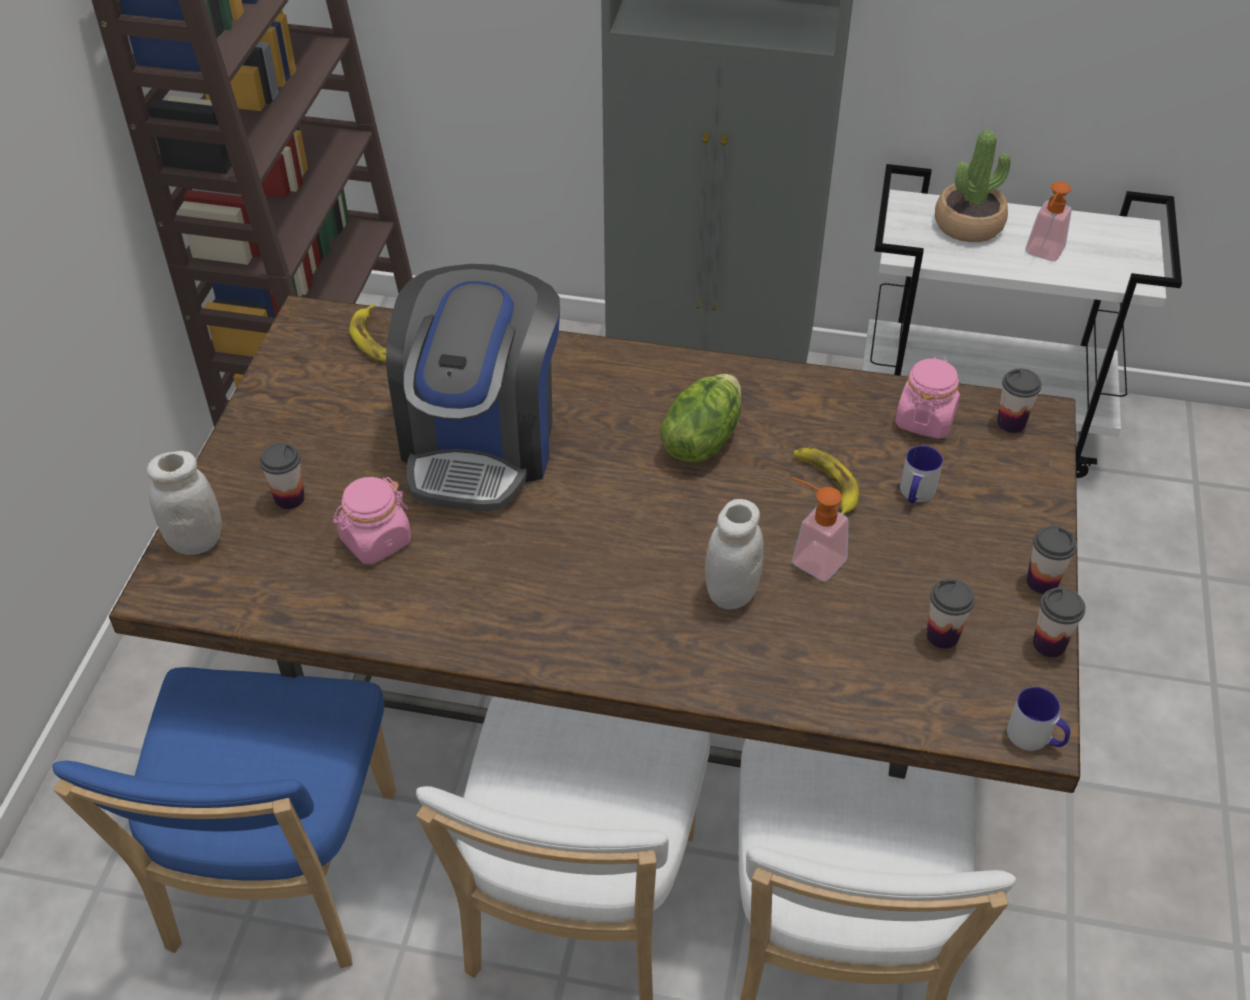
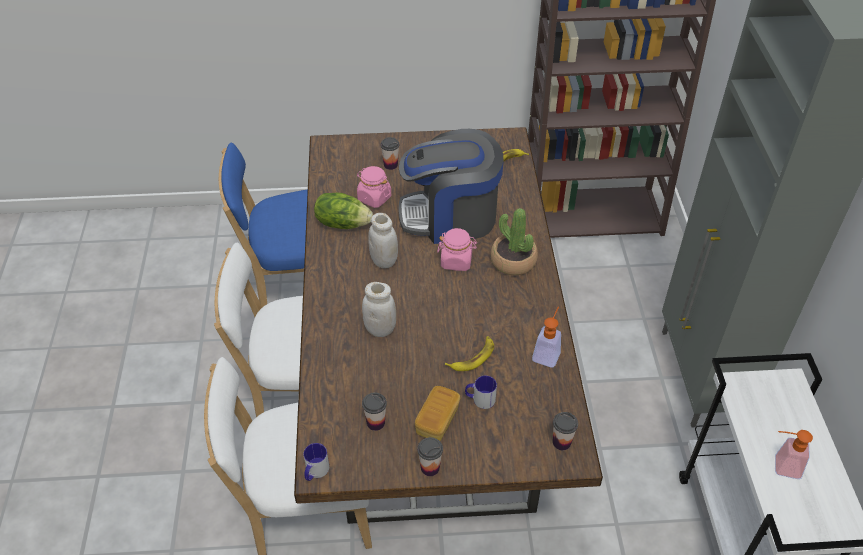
camera: 75 degrees right, 0 degrees up
(196, 541) = (356, 146): white jar -> white jar (384, 261)
(701, 440) = (486, 298): lettuce -> lettuce (343, 223)
(810, 557) = (415, 358): soap dispenser -> soap dispenser (547, 353)
(925, 419) = (545, 397): pink jar -> pink jar (456, 261)
(950, 554) = (437, 421): none -> bread
(968, 225) = (788, 418): potted plant -> potted plant (513, 261)
(1049, 644) = (383, 474): cup -> none

